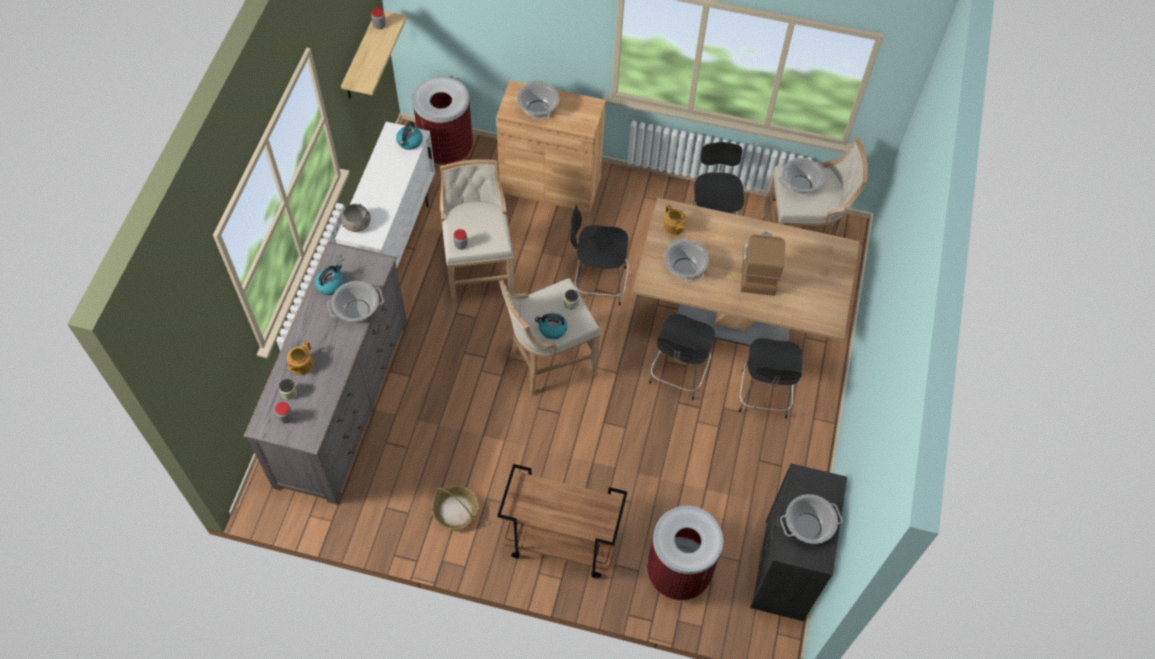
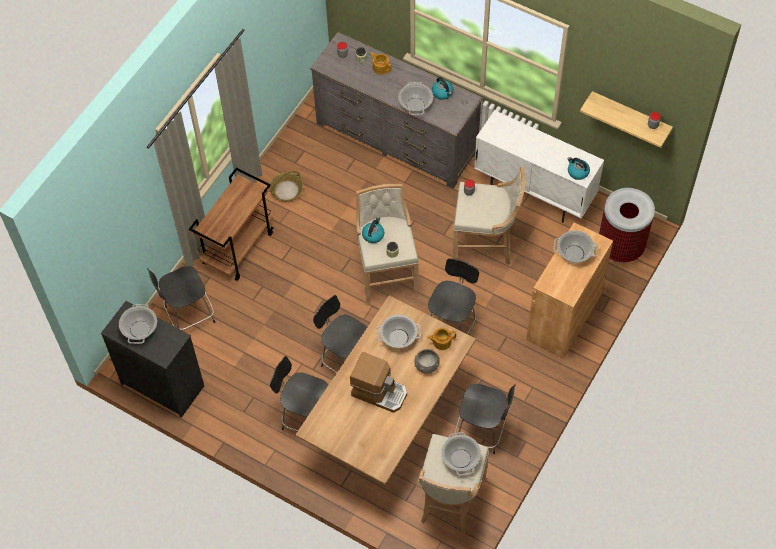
camera: 110 degrees right, 0 degrees up
(357, 224) = (503, 125): grey bowl -> grey bowl (426, 365)
(678, 573) = (188, 315): trash can -> black chair

